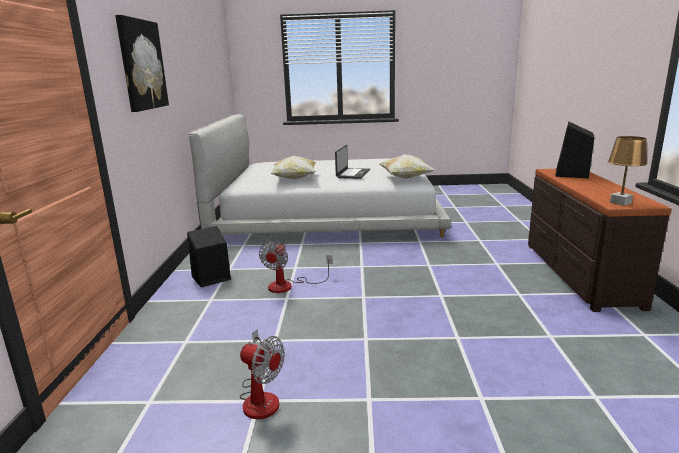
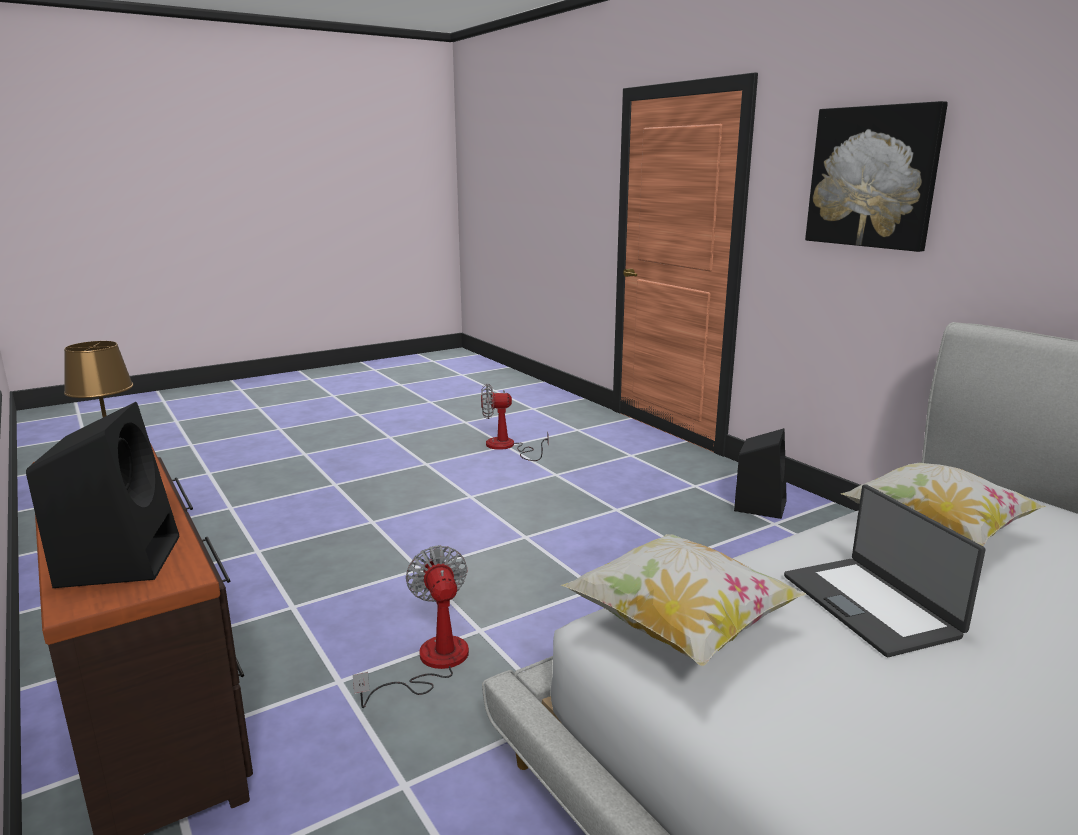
camera: 145 degrees right, 0 degrees up
(289, 286) = (644, 524): fan -> fan (431, 663)

